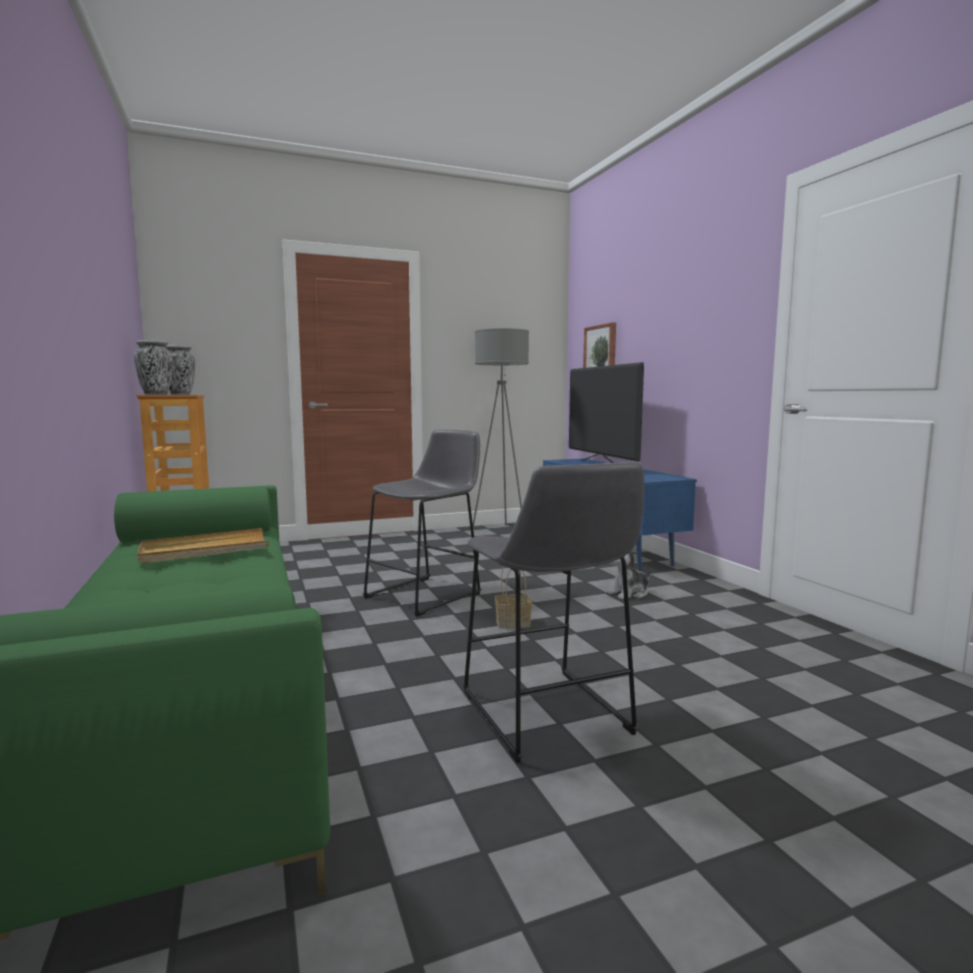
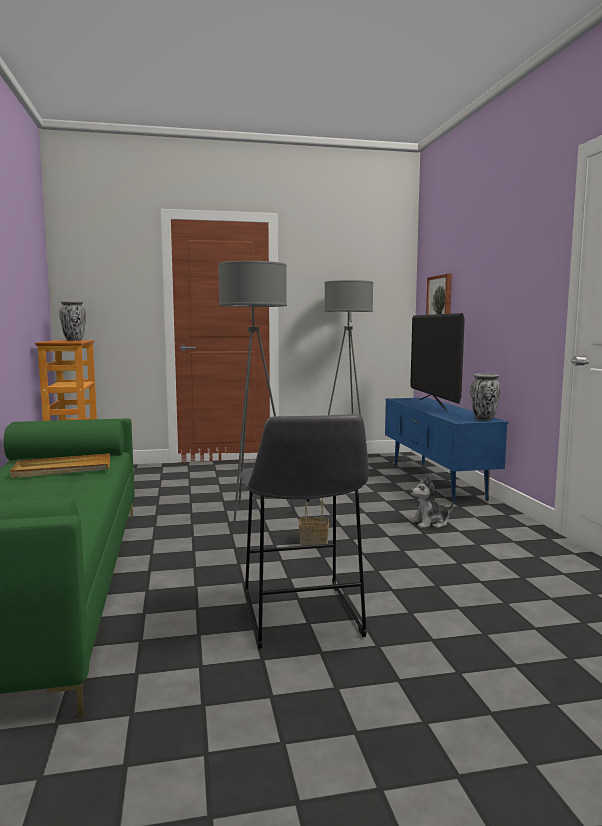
camera: 10 degrees right, 0 degrees up
(156, 394) = (51, 341): vase -> vase (483, 419)
(428, 594) = (255, 514): grey stool -> grey floor lamp

